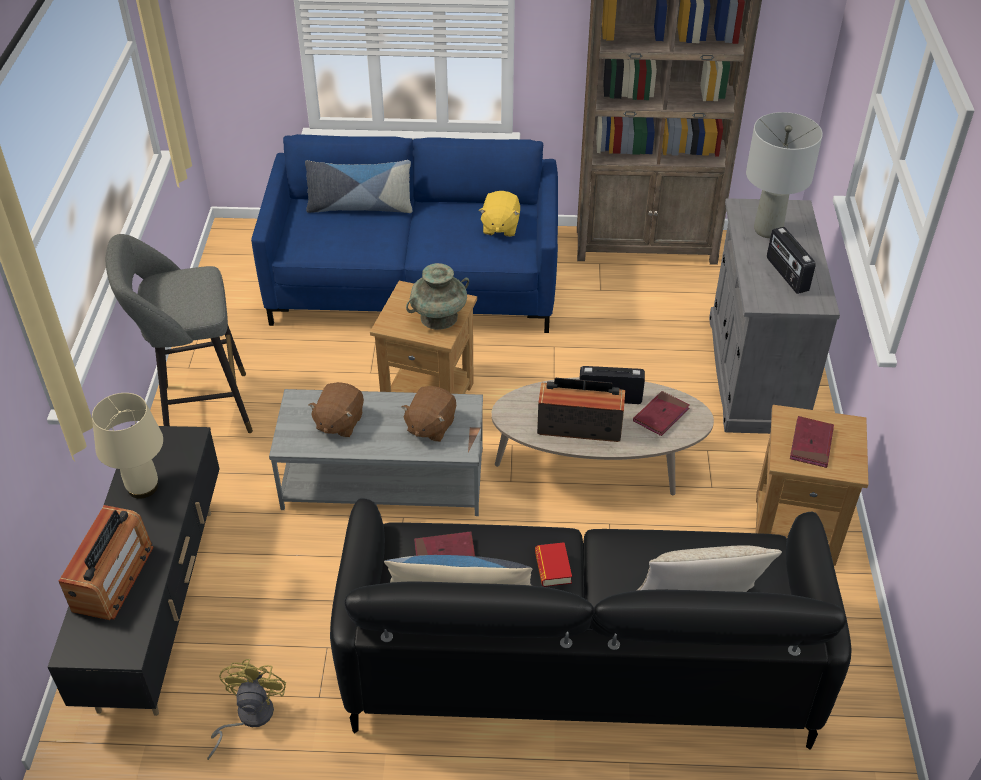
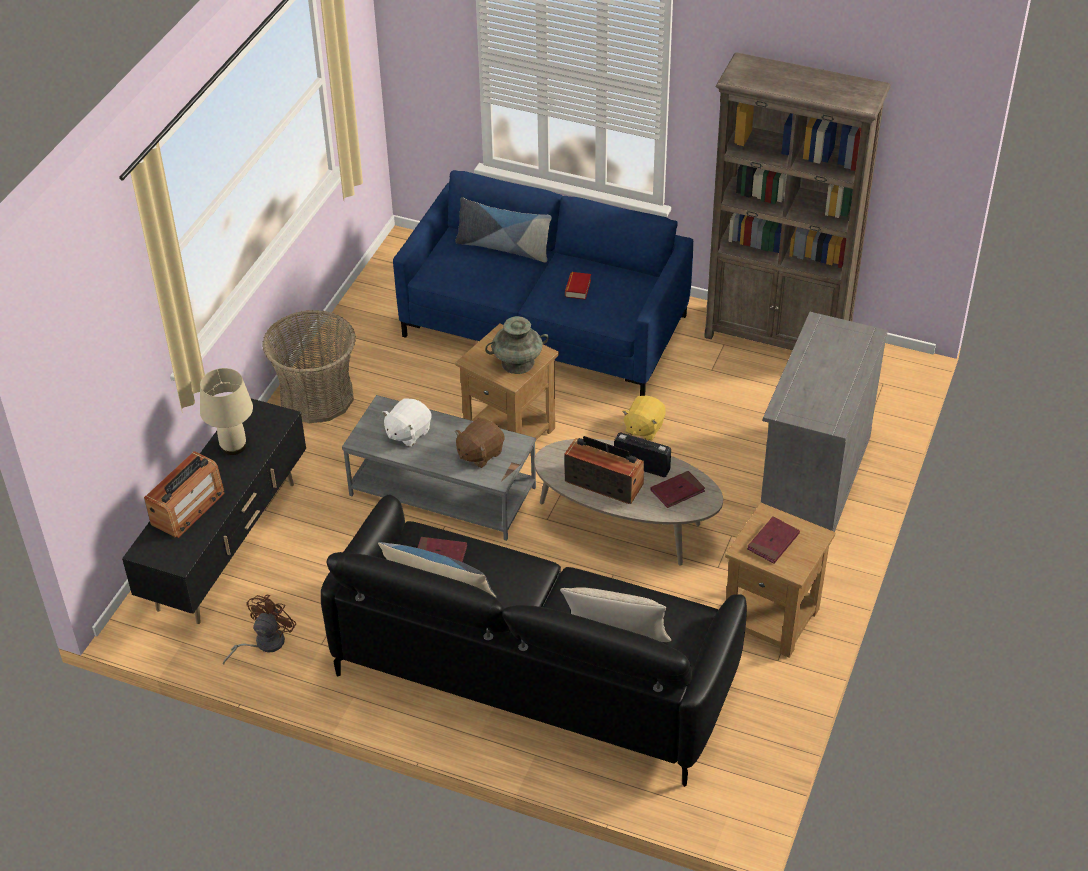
camera: 20 degrees right, 0 degrees up
(199, 409) = (316, 397): grey stool -> basket
(248, 717) = (263, 643): yellow fan -> brown fan
(339, 422) = (408, 433): brown plush toy -> white plush toy
(500, 227) = (617, 292): yellow plush toy -> yellow plush toy (643, 428)
(553, 567) = (519, 586): book -> book (578, 288)
(767, 229) = (829, 349): grey table lamp -> none
(786, 274) = (820, 393): radio -> none

